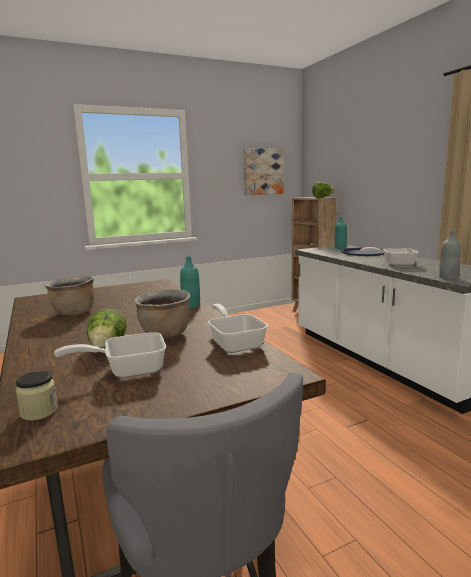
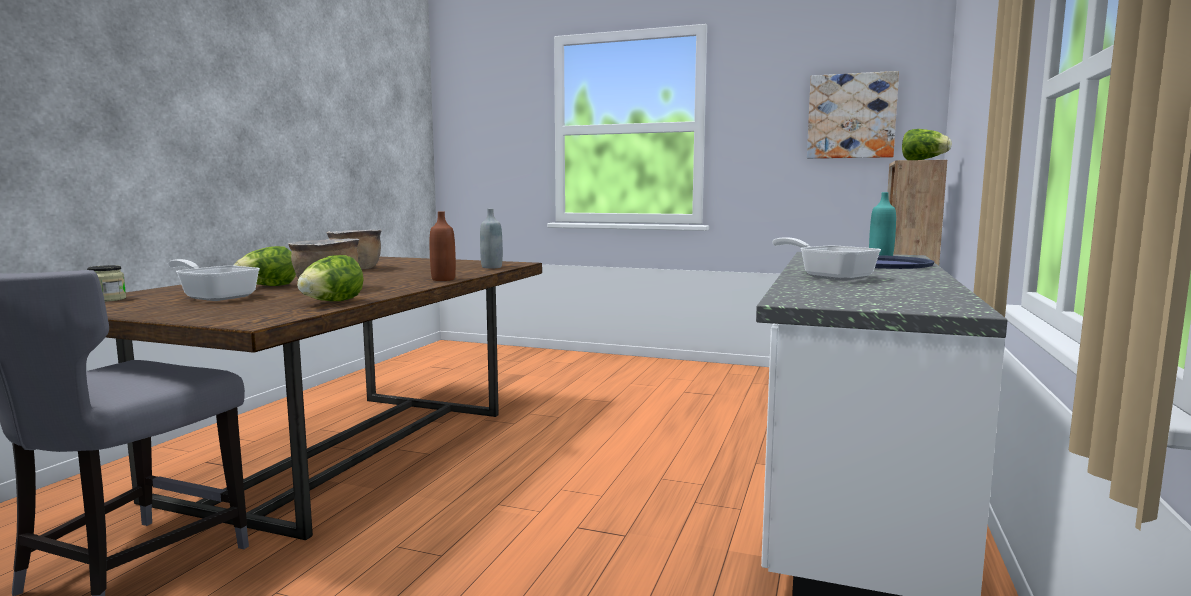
camera: 45 degrees right, 5 degrees down
(191, 305) = (443, 279): turquoise bottle -> brown bottle
(235, 343) = (331, 302): frying pan -> lettuce
(448, 278) = (798, 296): grey bottle -> grey bottle (491, 267)

